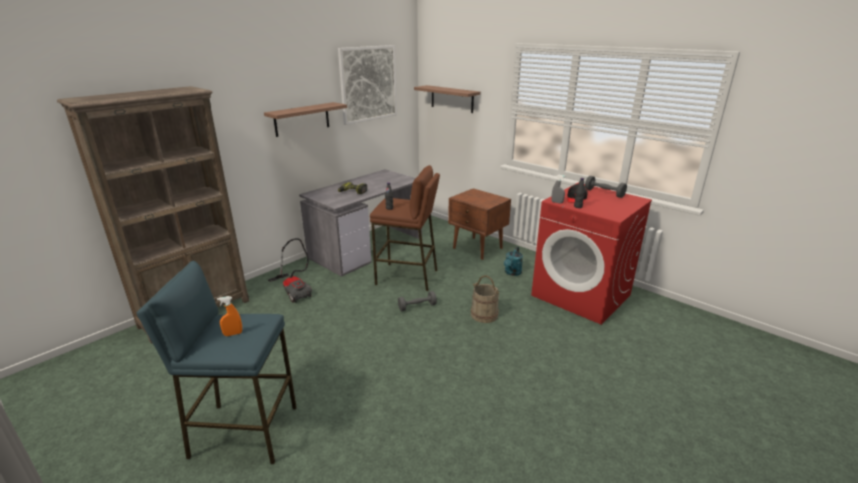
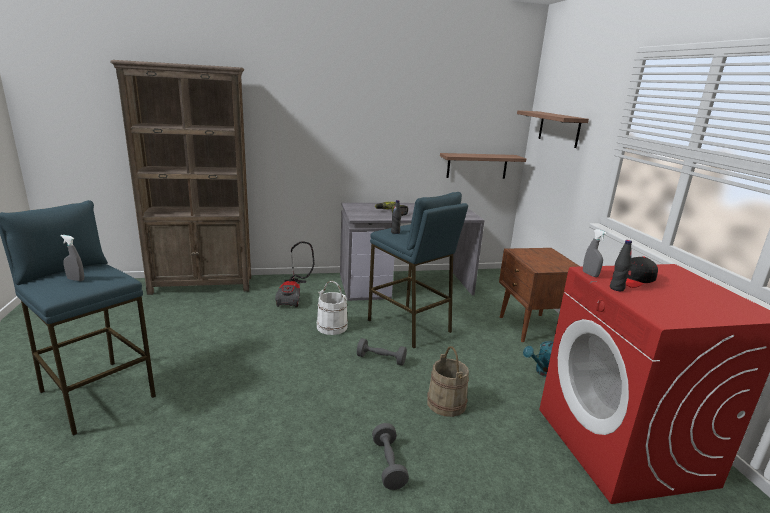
camera: 35 degrees right, 5 degrees down
(233, 334) = (75, 279): orange spray bottle -> grey spray bottle
(302, 119) = (360, 123): shelf -> shelf (477, 166)
(356, 300) = (332, 327): none -> white bucket
(368, 84) = (455, 98): picture -> none
(407, 277) = (409, 326): brown stool -> blue stool
(604, 193) = (700, 287): grey dumbbell -> grey dumbbell (388, 464)

